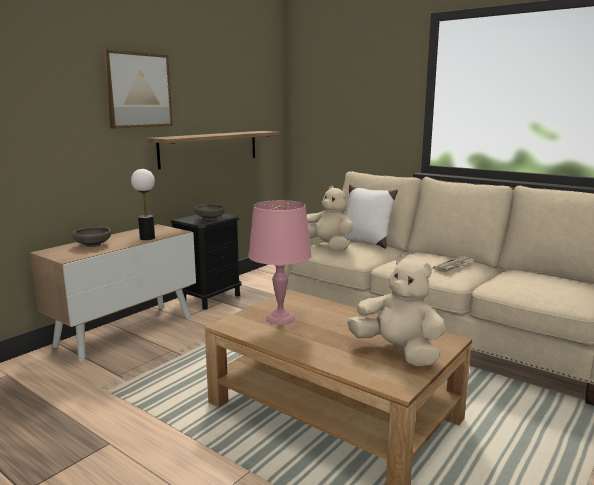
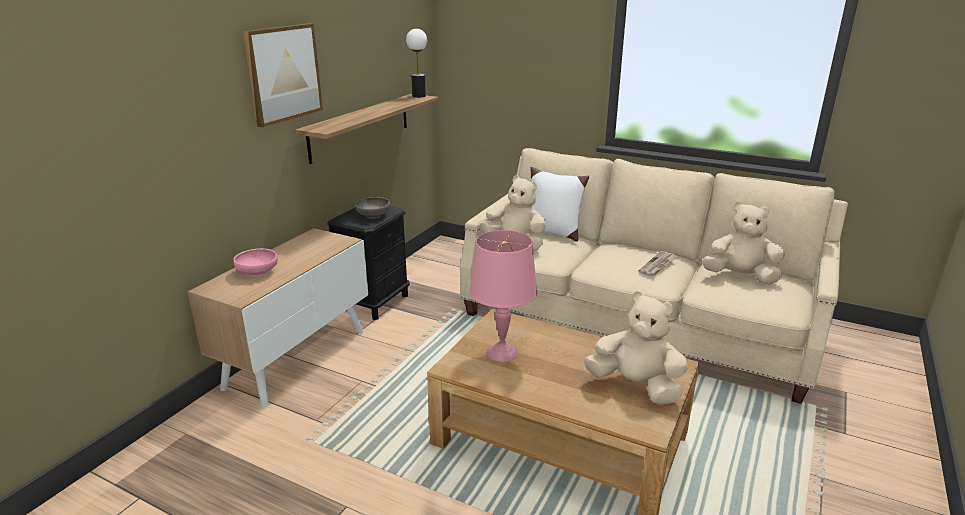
camera: 10 degrees left, 10 degrees up
(93, 245) = (257, 272): grey bowl -> pink bowl
(147, 238) = (316, 255): table lamp -> table lamp (419, 96)
(534, 278) = (740, 277): none -> beige plush toy

